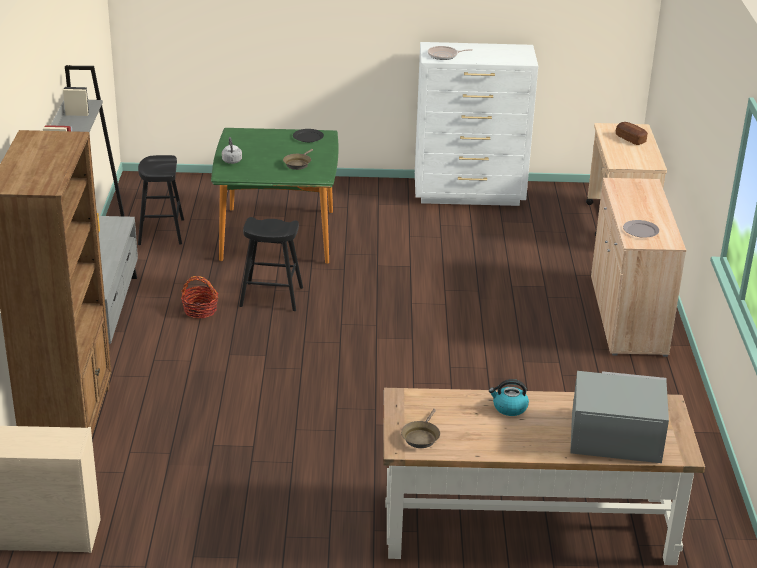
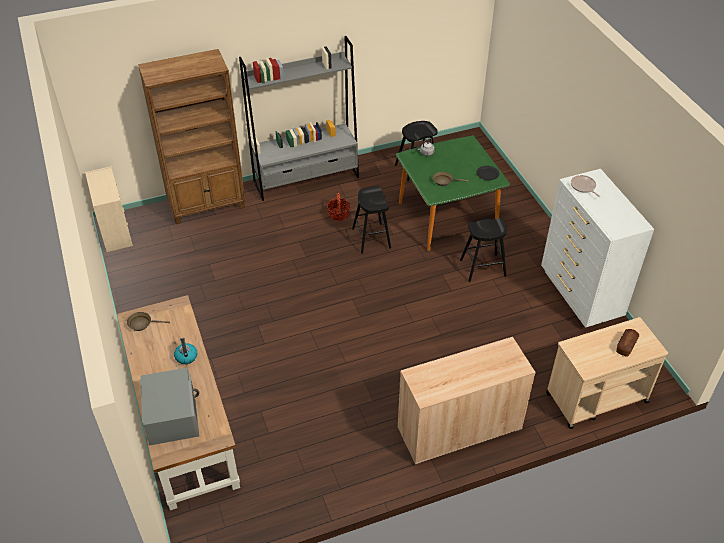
camera: 70 degrees right, 15 degrees up
(386, 237) = (483, 268): none -> black stool
(640, 230) = (434, 375): grey plate -> none

